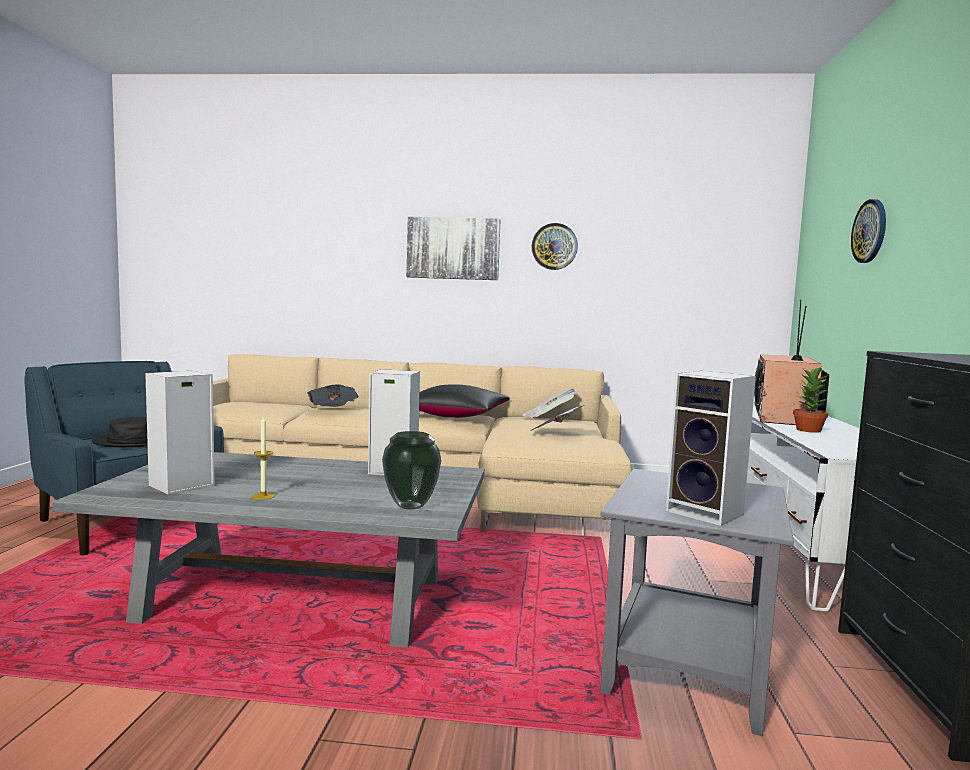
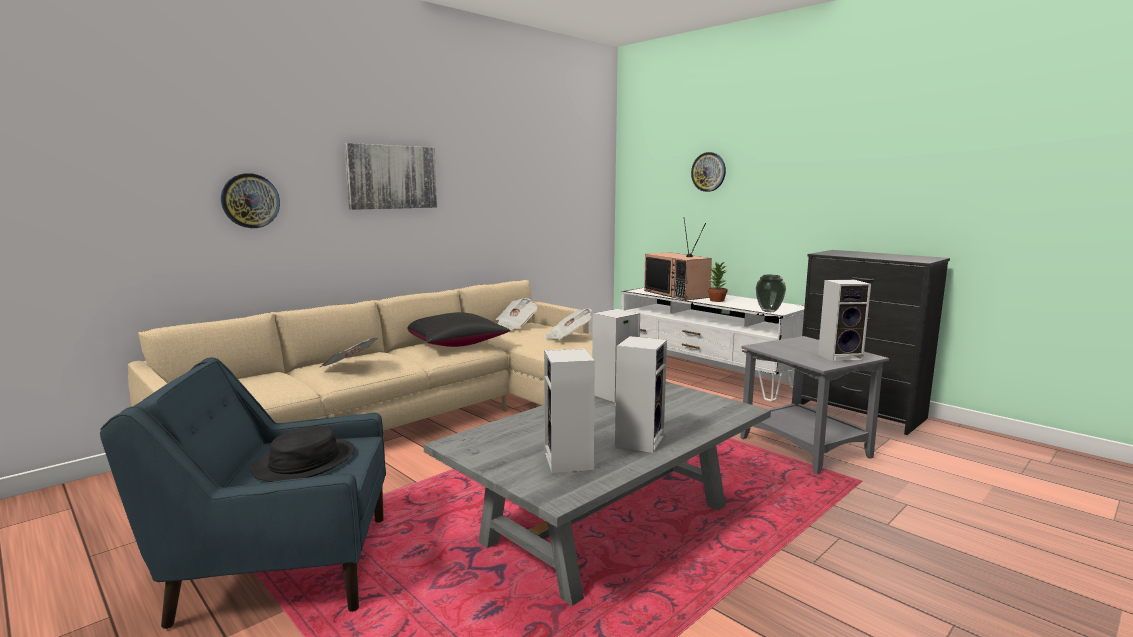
camera: 50 degrees left, 5 degrees up
(263, 496) = (639, 440): candle -> speaker
(411, 506) = (711, 408): vase -> vase (769, 311)
(554, 246) = (476, 174): wall clock -> wall clock (250, 201)

